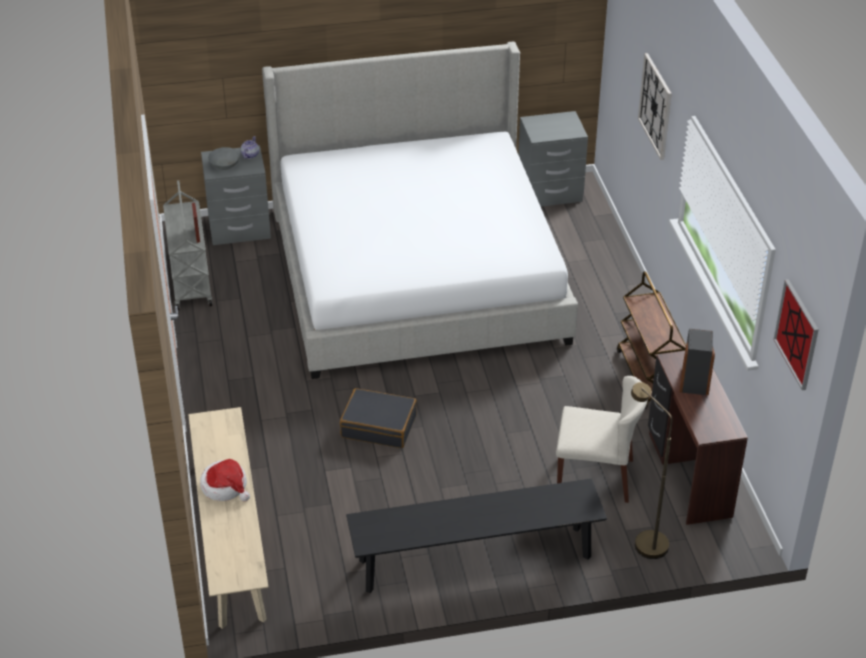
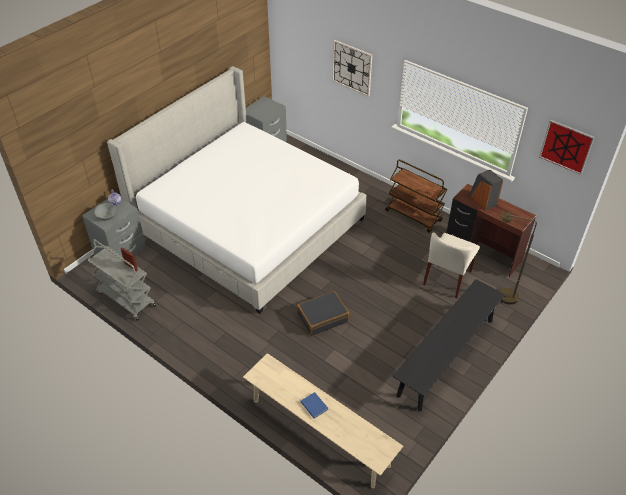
camera: 40 degrees left, 5 degrees up
(225, 487) = (314, 405): hat -> blue book
(596, 476) = (447, 278): beige chair -> beige chair turned 150 degrees clockwise

